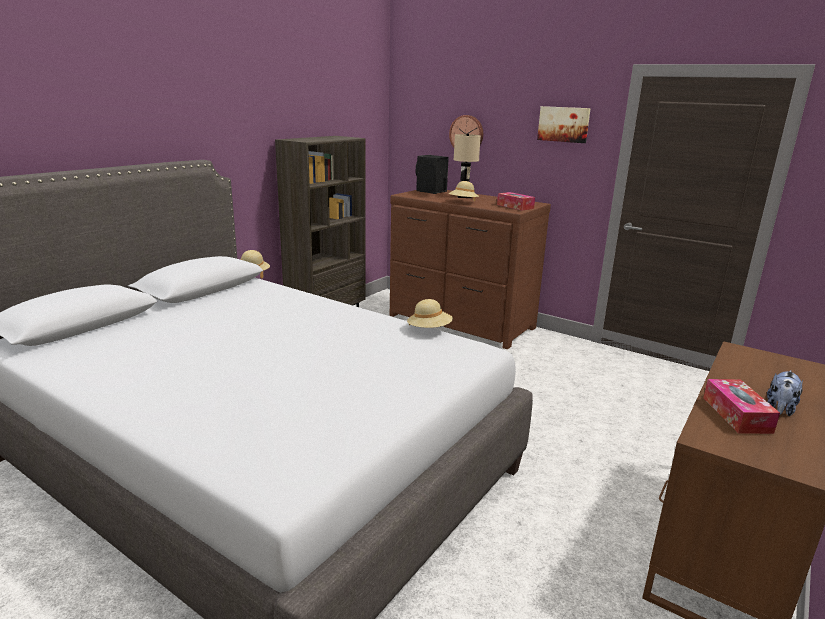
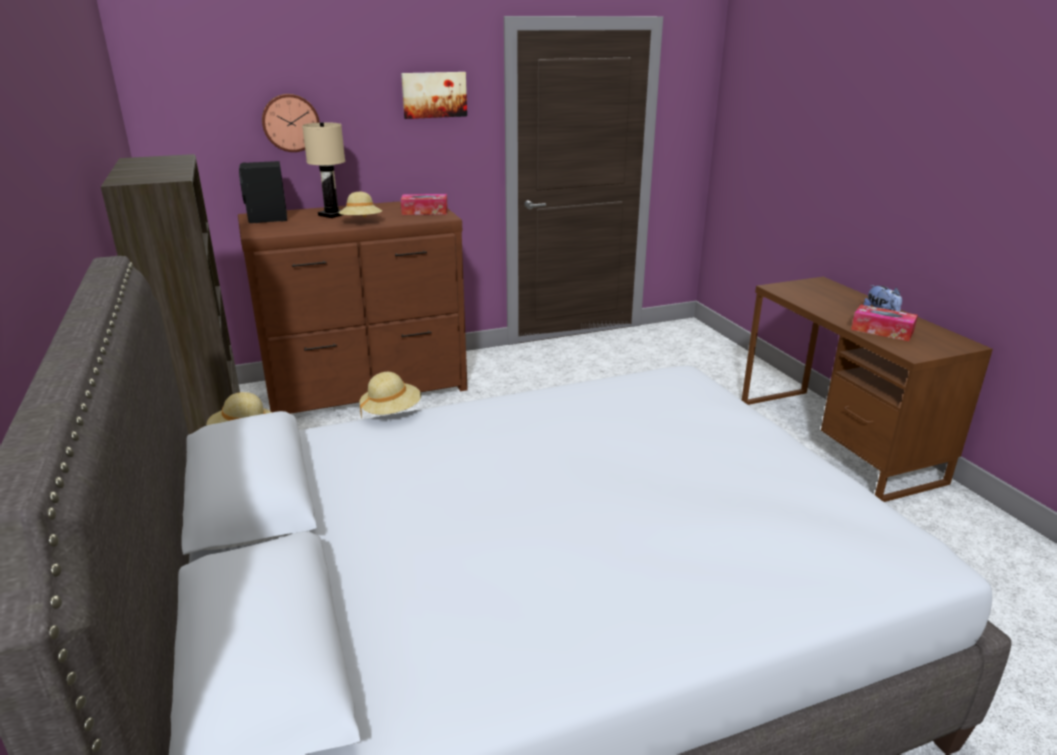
camera: 55 degrees left, 5 degrees up
(429, 330) = (609, 381): beige hat -> beige hat (391, 412)

